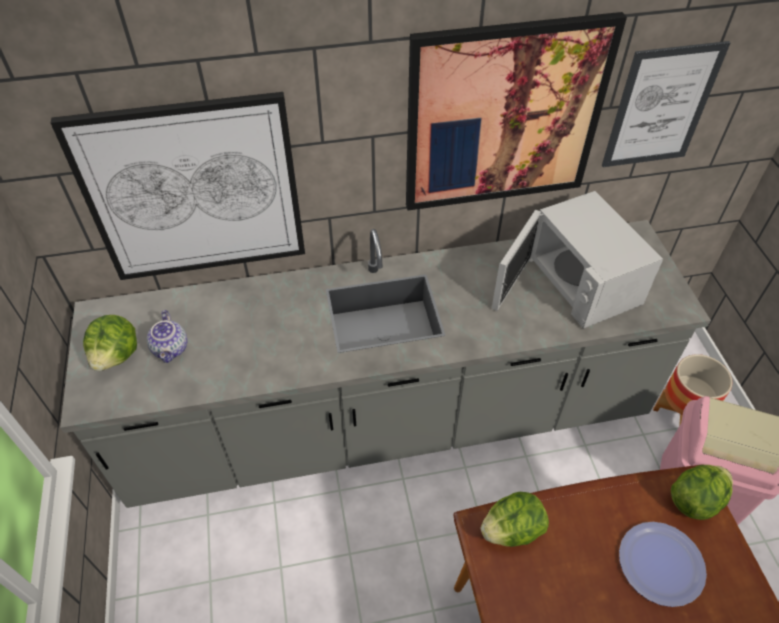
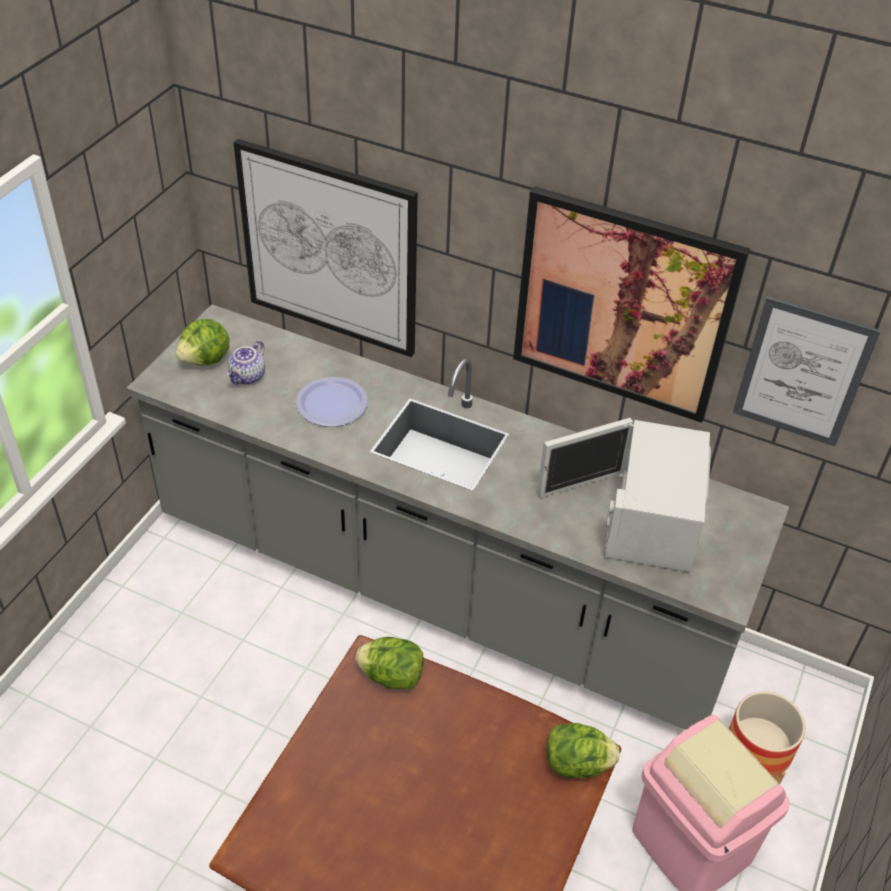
camera: 35 degrees right, 5 degrees down
(660, 563) = (490, 784): plate -> plate (332, 403)

